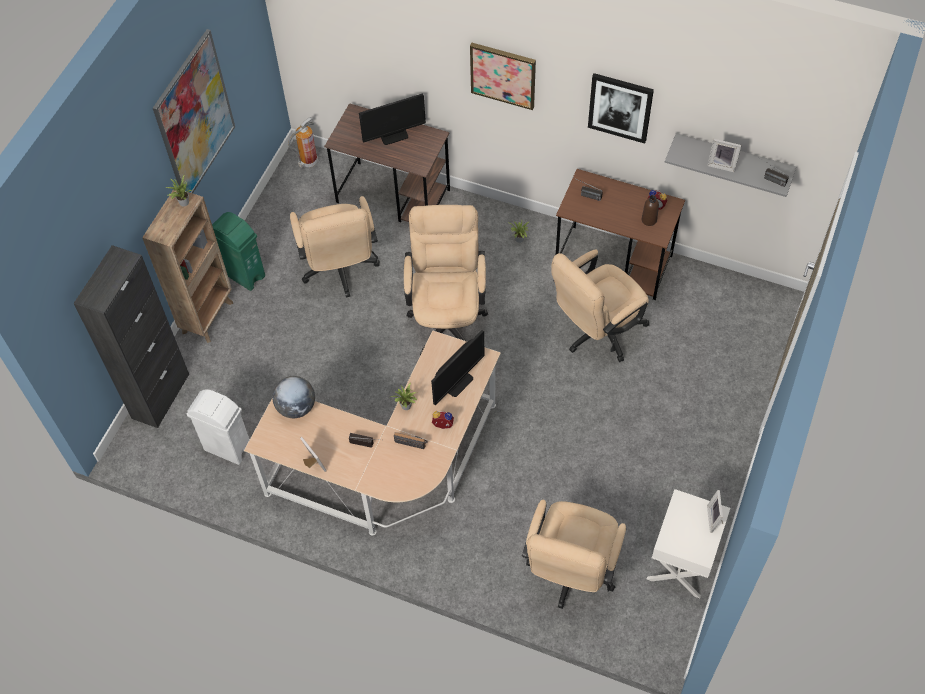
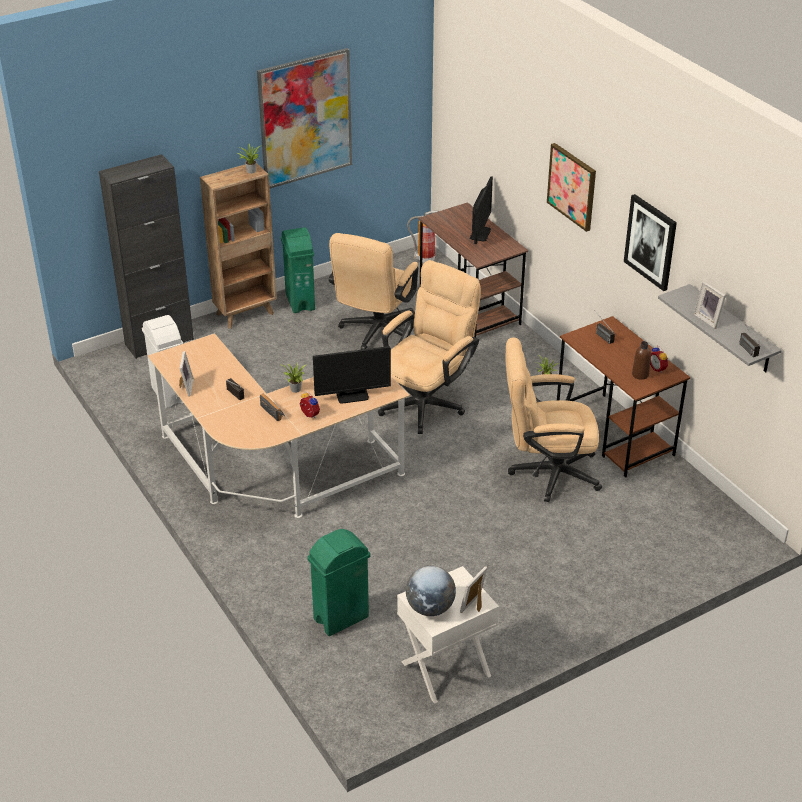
camera: 35 degrees right, 20 degrees down
(296, 407) = (214, 350): globe -> globe (430, 608)
(394, 135) = (480, 233): monitor -> monitor turned 90 degrees counterclockwise
(570, 572) = (340, 618): beige office chair -> green trash can

